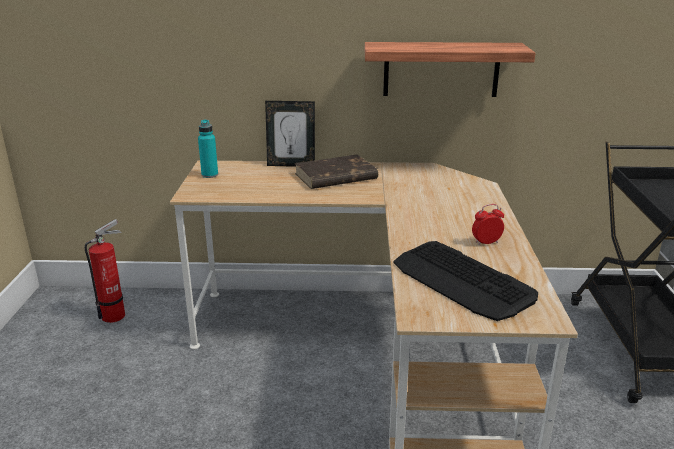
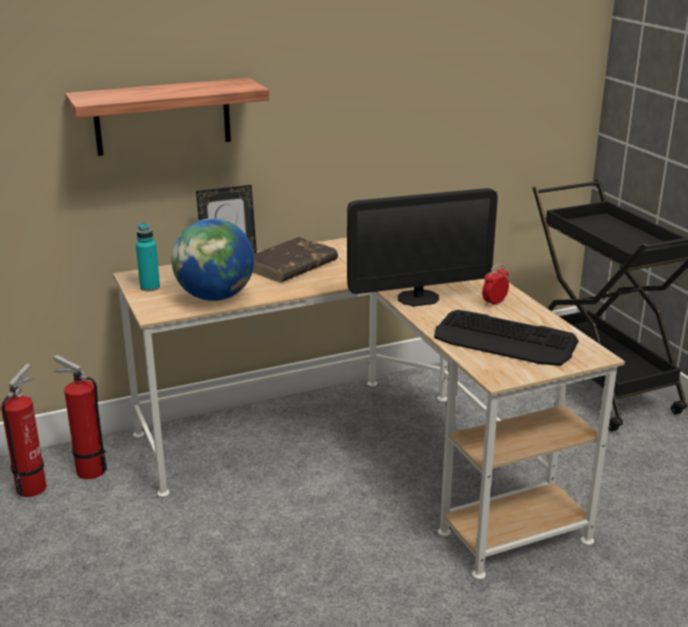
camera: 25 degrees left, 0 degrees up
(159, 312) = (87, 470): none -> fire extinguisher
(248, 191) = (215, 297): none -> globe
(416, 224) = (418, 298): none -> monitor
(441, 69) = (374, 133): shelf -> shelf (163, 116)

